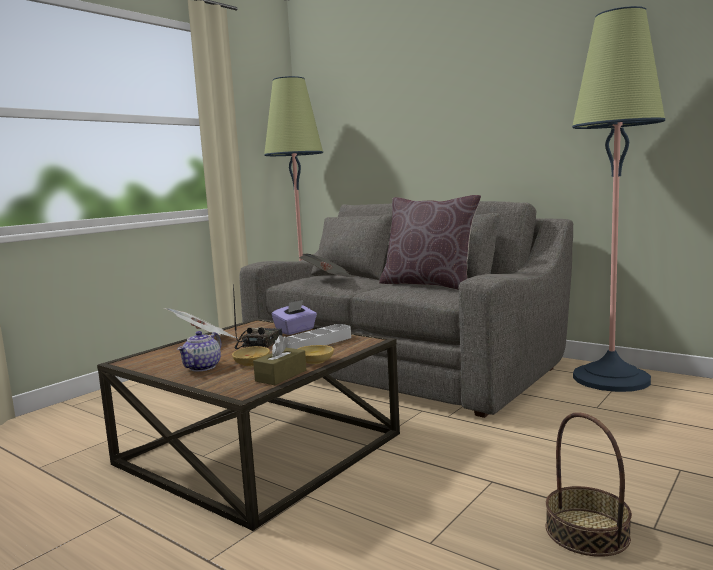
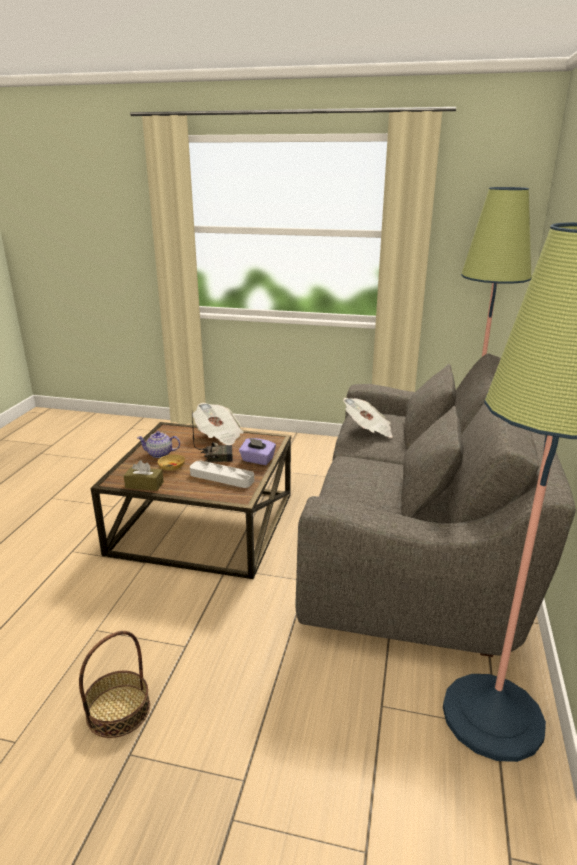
camera: 65 degrees right, 15 degrees up
(315, 361) = (179, 488): beige bowl -> none
(429, 284) = (387, 482): brown pillow -> none

